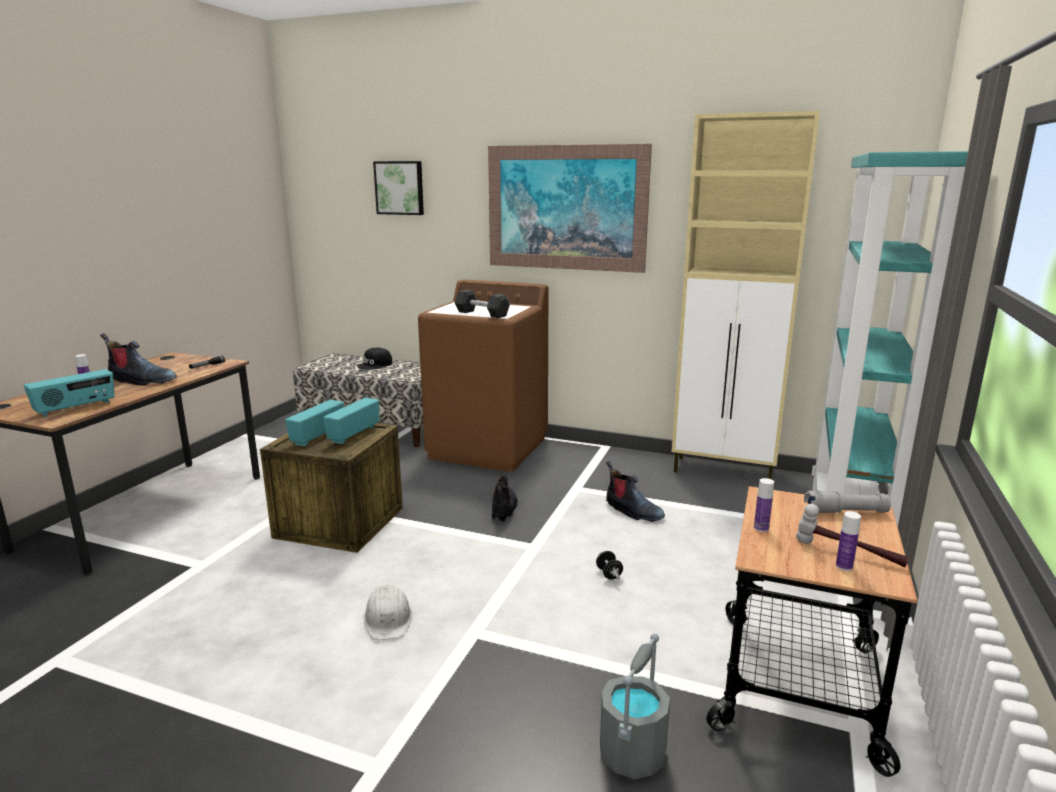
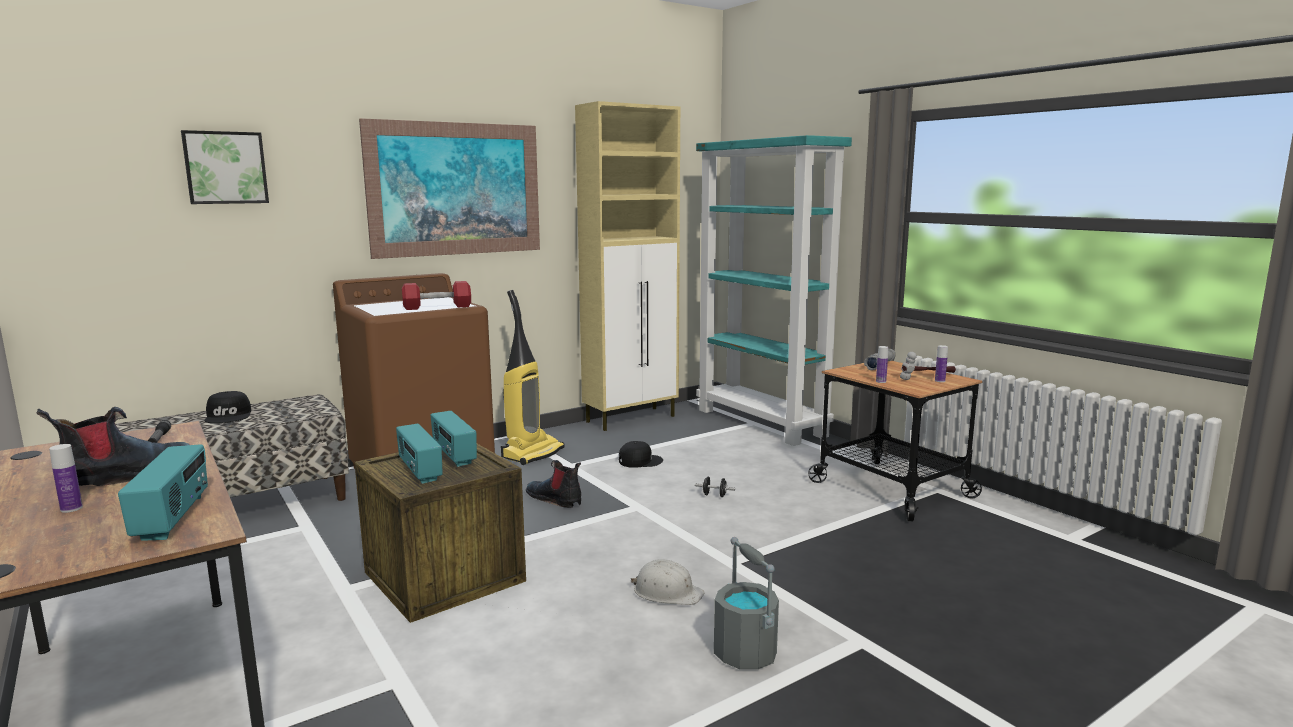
camera: 55 degrees left, 5 degrees down
(482, 314) = (437, 307): black dumbbell -> red dumbbell
(578, 466) = (532, 453): none -> vacuum cleaner
(632, 511) = (640, 461): boot -> black cap
(632, 753) = (913, 550): grey bucket -> grey bucket (746, 653)

